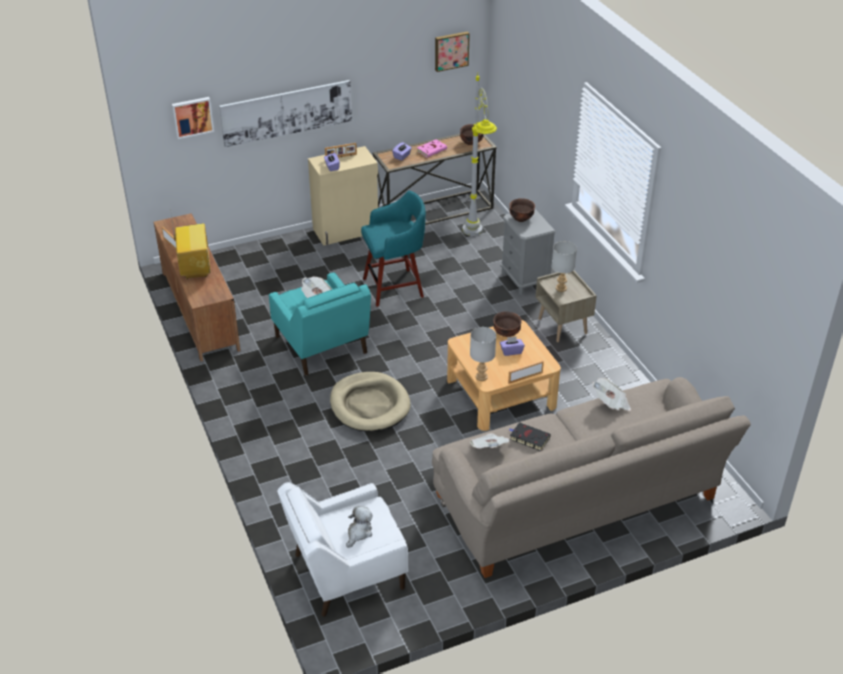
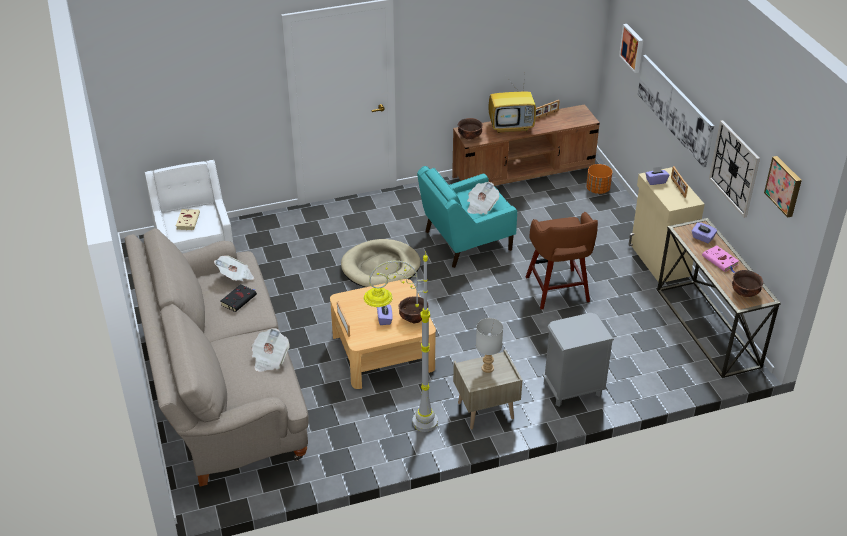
camera: 95 degrees right, 0 degrees up
(232, 262) = (598, 189): none -> orange planter
(359, 532) = (188, 220): plush toy -> beige book
(388, 88) = (734, 168): none -> wall clock
(395, 287) = (557, 290): turquoise stool -> brown stool
(476, 240) = (651, 357): grey floor lamp -> grey floor lamp (403, 424)
(481, 376) = (351, 296): grey table lamp -> none
(521, 218) = (588, 325): brown bowl -> brown bowl (470, 136)

